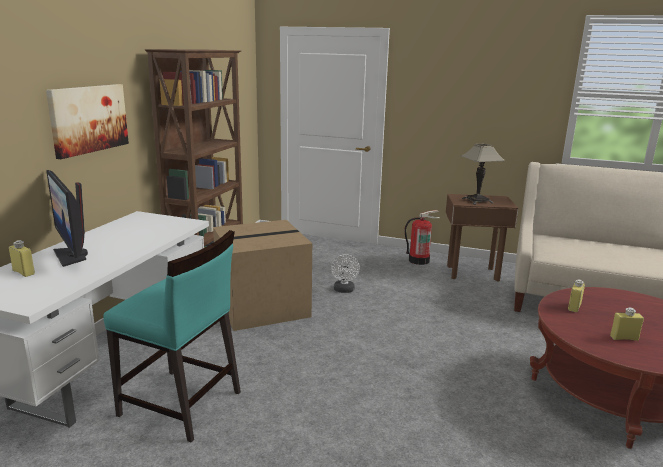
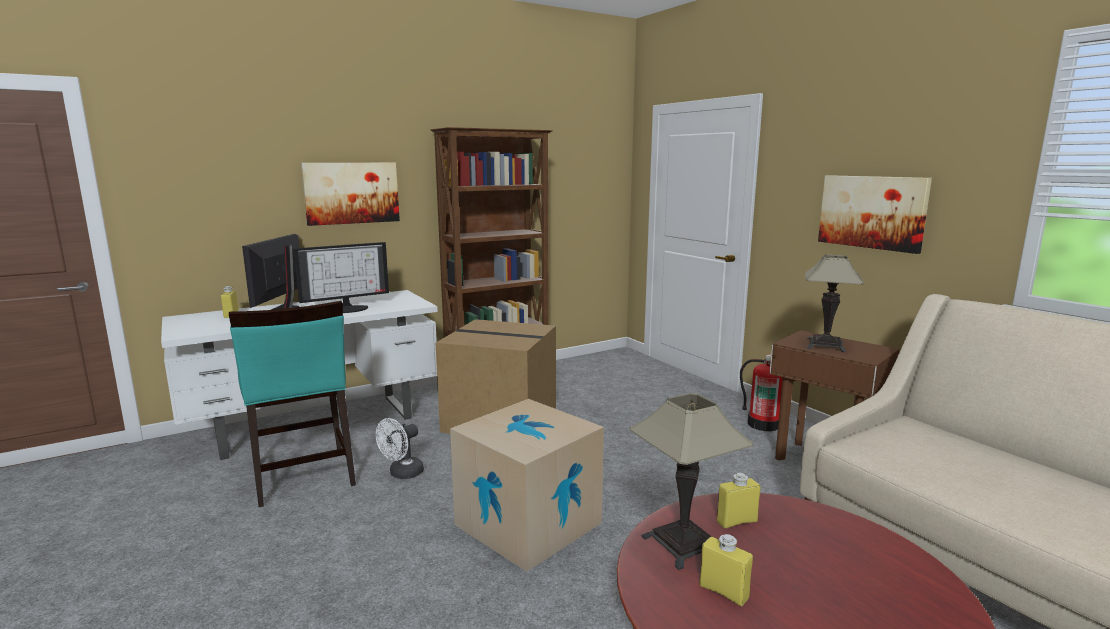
camera: 40 degrees right, 5 degrees down
(136, 239) = (349, 308): none -> monitor
(344, 290) = (608, 430): white fan -> white fan (402, 474)
(395, 365) = (528, 523): none -> cardboard box
(477, 113) = (872, 212): none -> picture
(577, 325) = (683, 544): none -> table lamp

